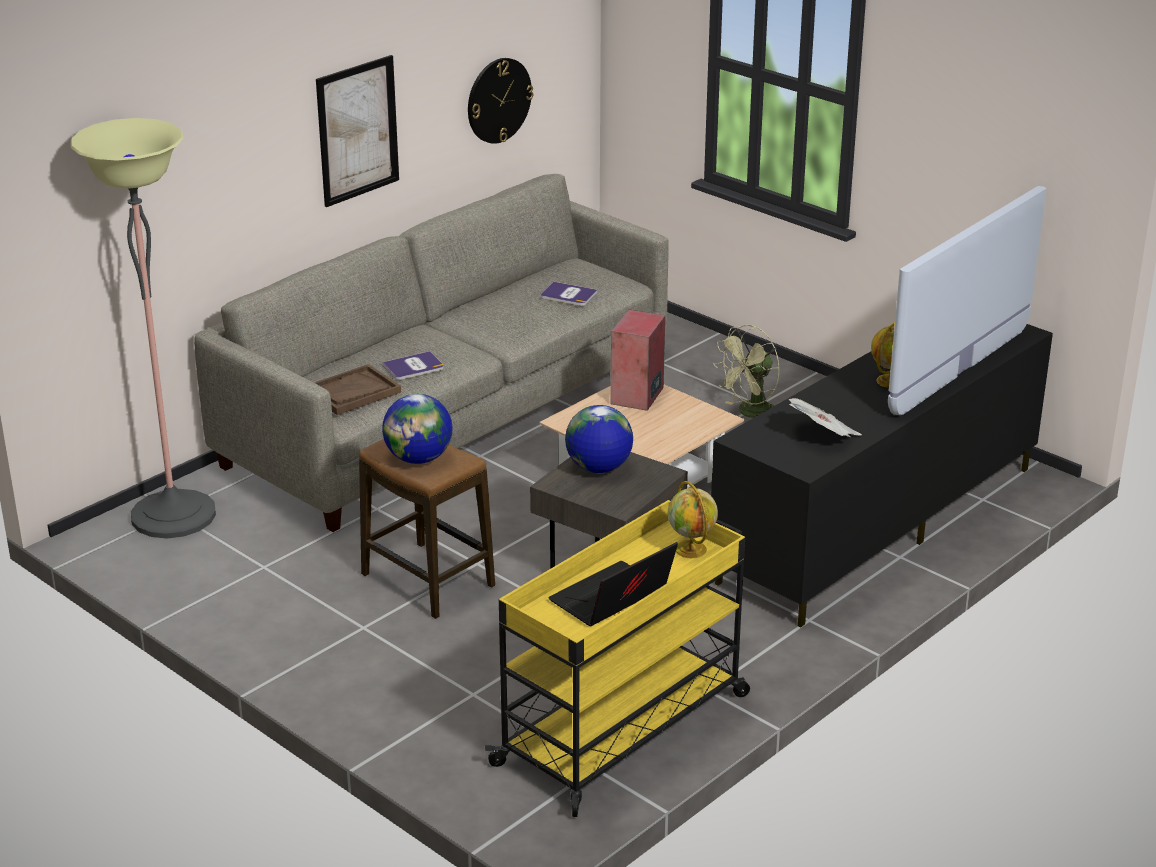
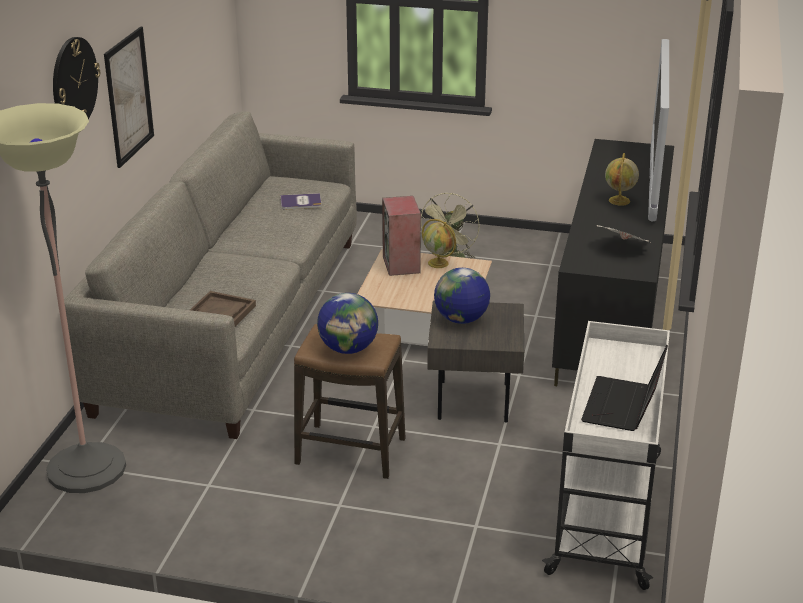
camera: 30 degrees left, 0 degrees up
(413, 367) = (244, 284): book -> none
(498, 100) = (194, 57): wall clock -> wall clock (74, 82)
(625, 728) = (606, 510): yellow cart -> white cart
(691, 550) = (630, 353): globe -> globe (439, 263)

